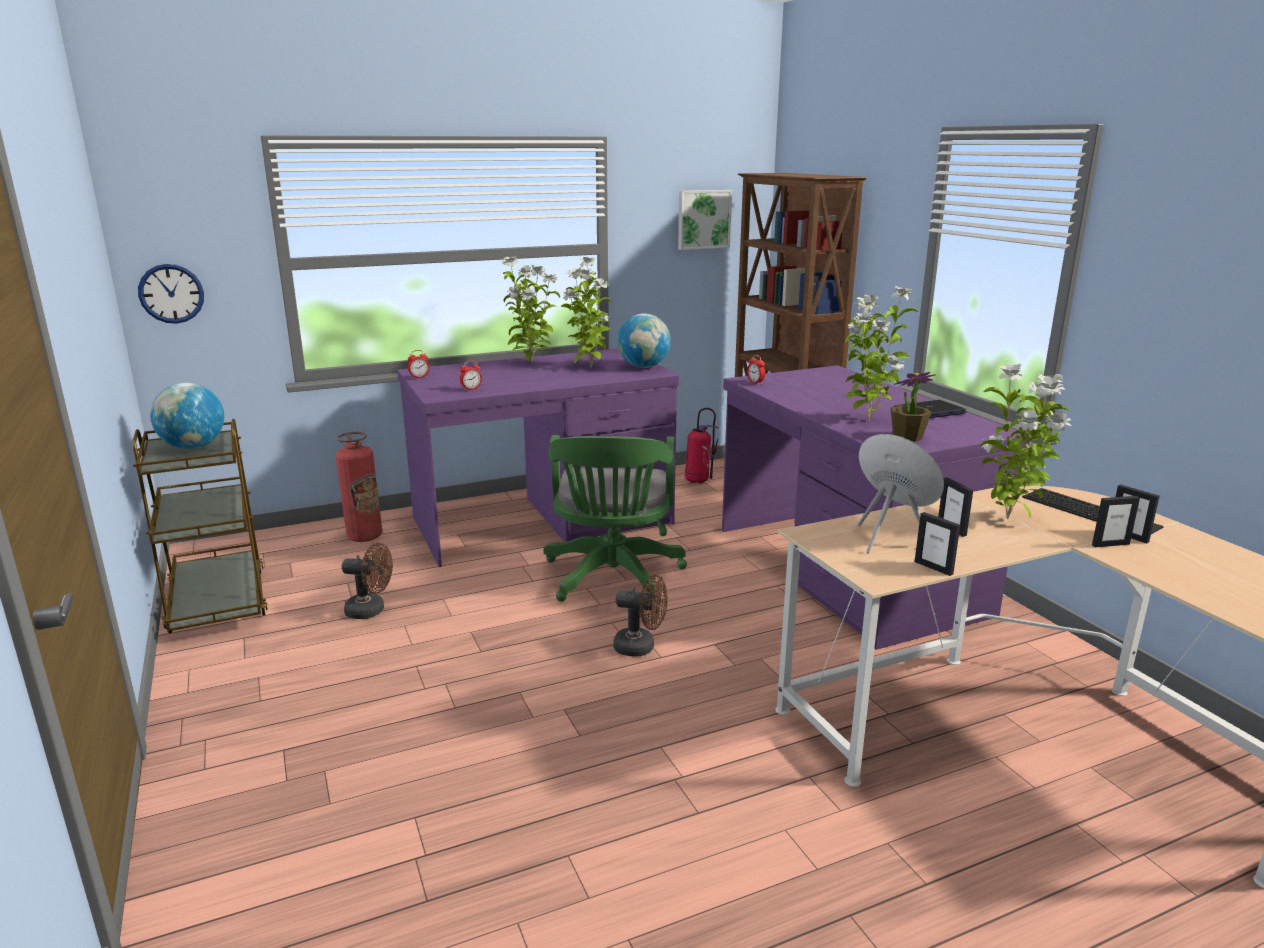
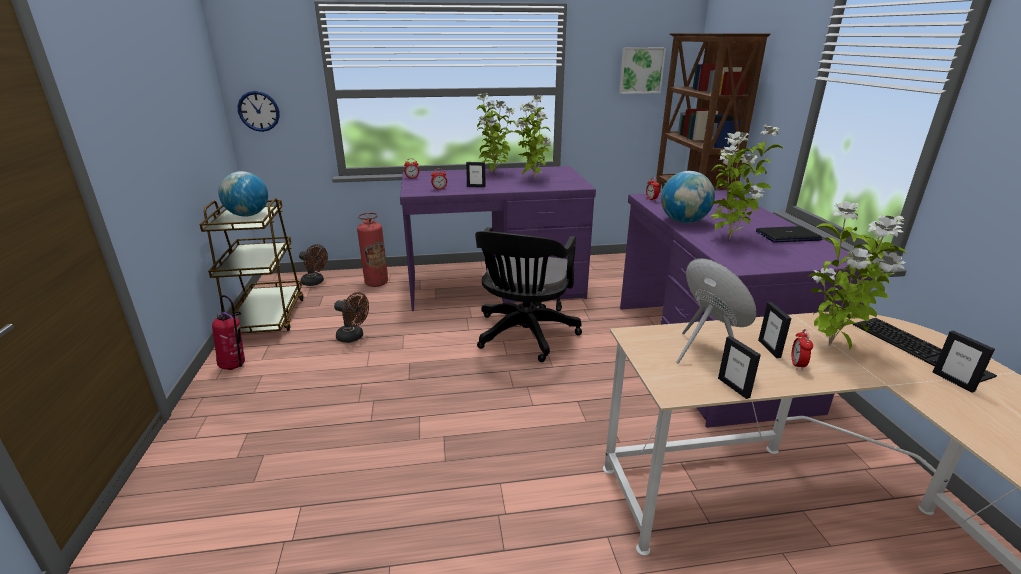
camera: 15 degrees right, 5 degrees up
(612, 579) = (524, 336): green office chair -> black office chair
(641, 647) = (521, 394): brown fan -> brown fan (315, 282)
(643, 367) = (573, 181): globe -> globe (683, 221)
(698, 481) = (618, 268): fire extinguisher -> fire extinguisher (235, 366)
(907, 437) = (756, 257): potted plant -> none
(984, 540) = (797, 365): none -> alarm clock
(1110, 544) = (930, 388): picture frame -> picture frame (476, 186)

